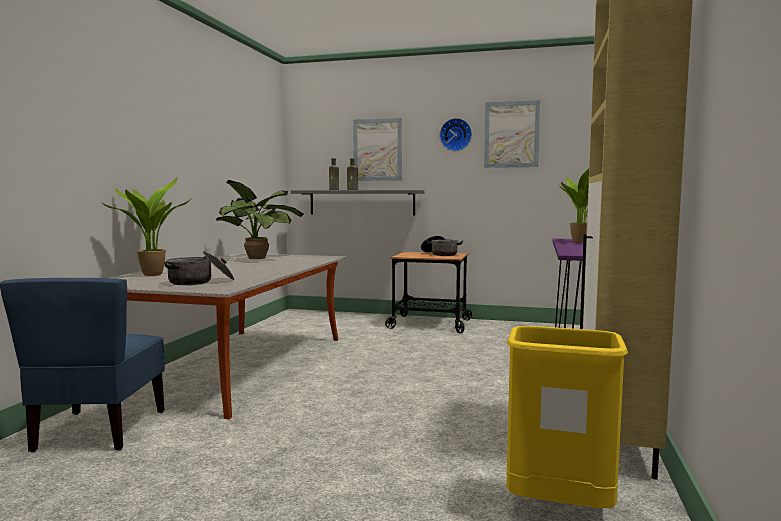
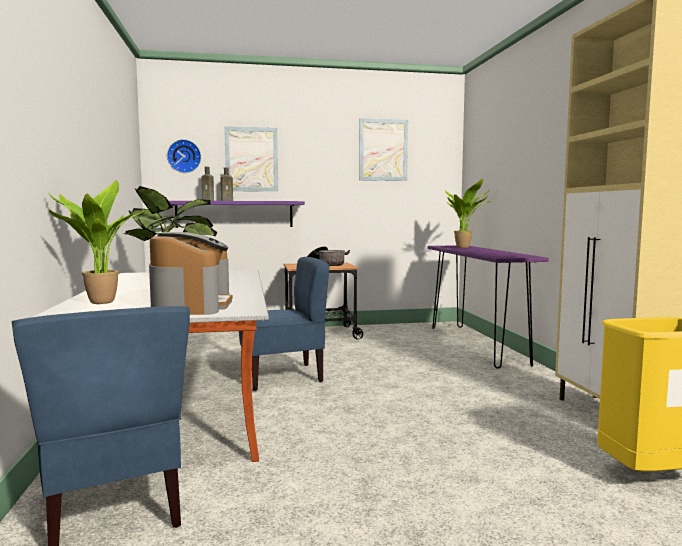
camera: 25 degrees left, 0 degrees up
(200, 281) = (192, 305): cooking pot -> coffee machine
(341, 357) = (282, 376): none -> blue chair
(361, 202) = (234, 214): grey shelf -> purple shelf
(456, 135) = (331, 148): wall clock -> wall clock (184, 156)

